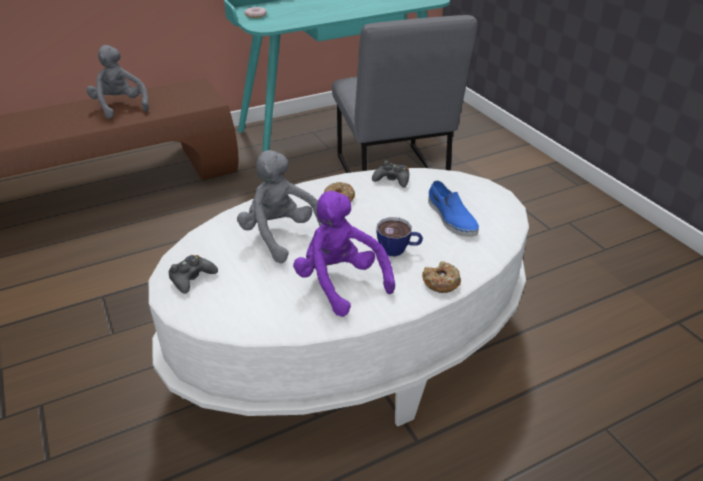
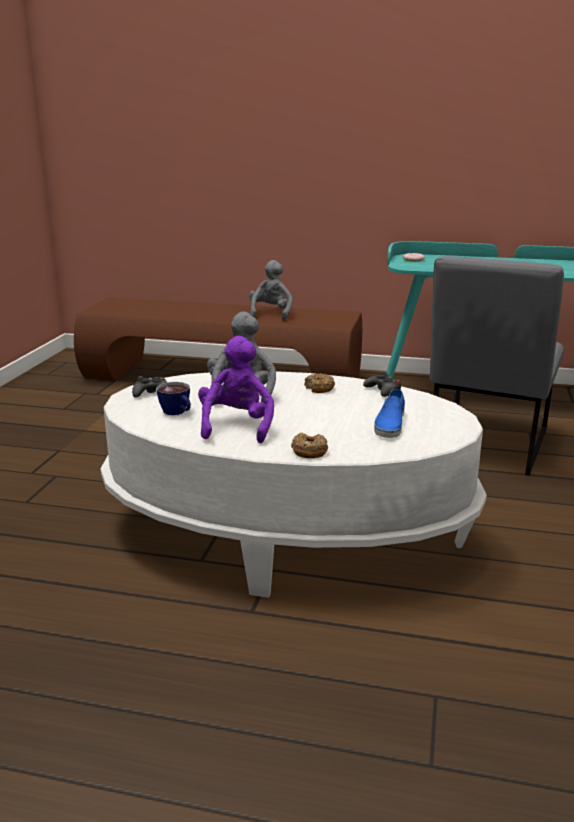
camera: 40 degrees right, 15 degrees down
(398, 250) = (311, 426): cup -> cup (177, 412)

